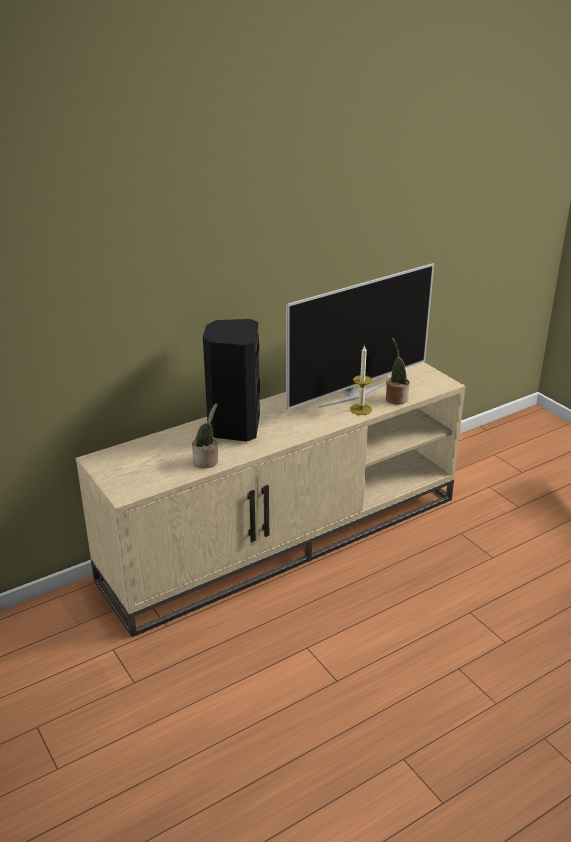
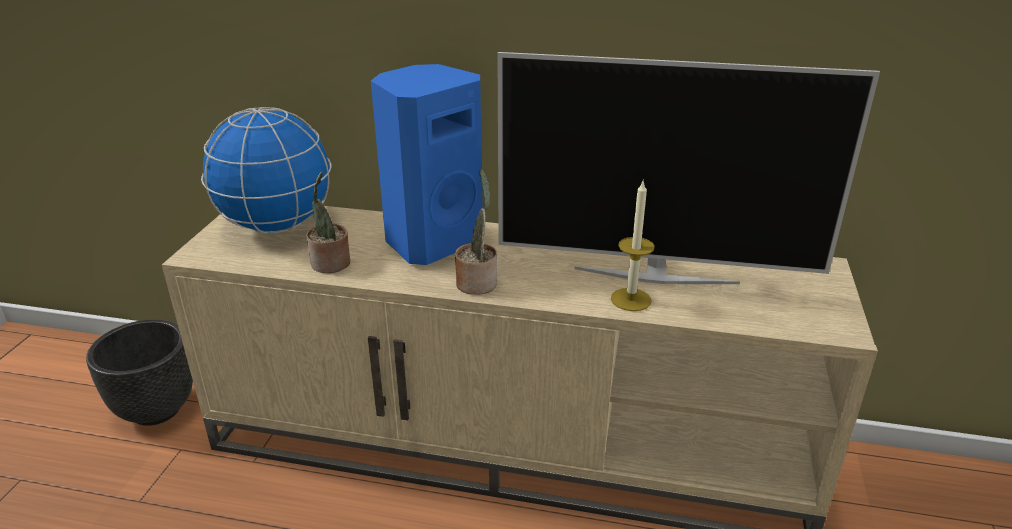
camera: 45 degrees right, 0 degrees up
(58, 644) = (157, 409): none -> black planter
(136, 460) = (277, 226): none -> globe
(233, 427) = (432, 242): black speaker -> blue speaker
(395, 398) = (713, 310): potted plant -> potted plant (477, 282)

